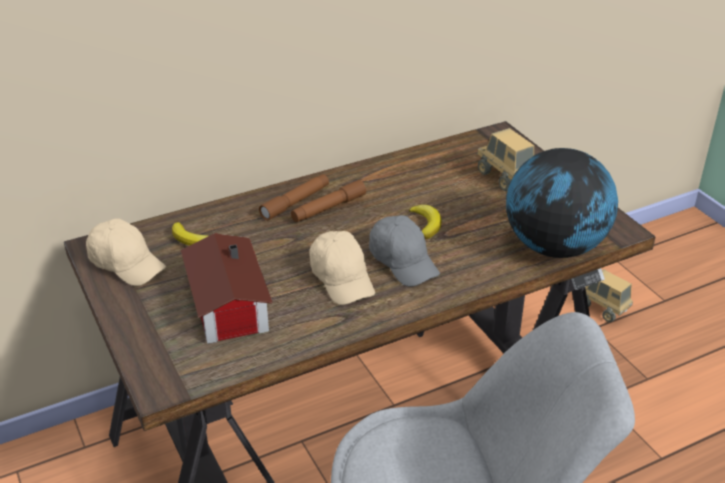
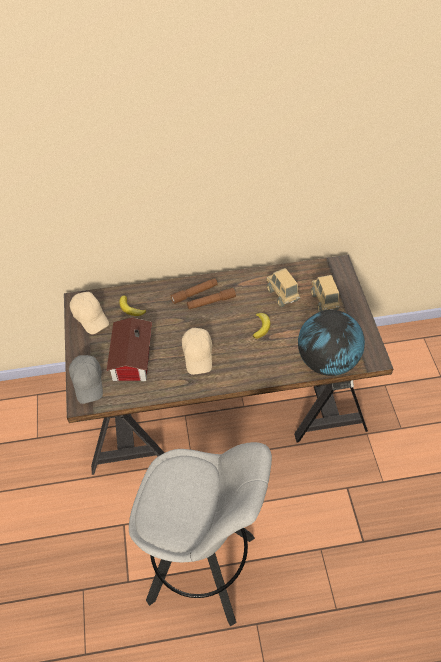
camera: 20 degrees right, 15 degrees up
(403, 262) = (236, 351): grey cap -> grey cap (88, 382)
(602, 309) = (397, 373): toy truck -> toy truck (282, 296)

